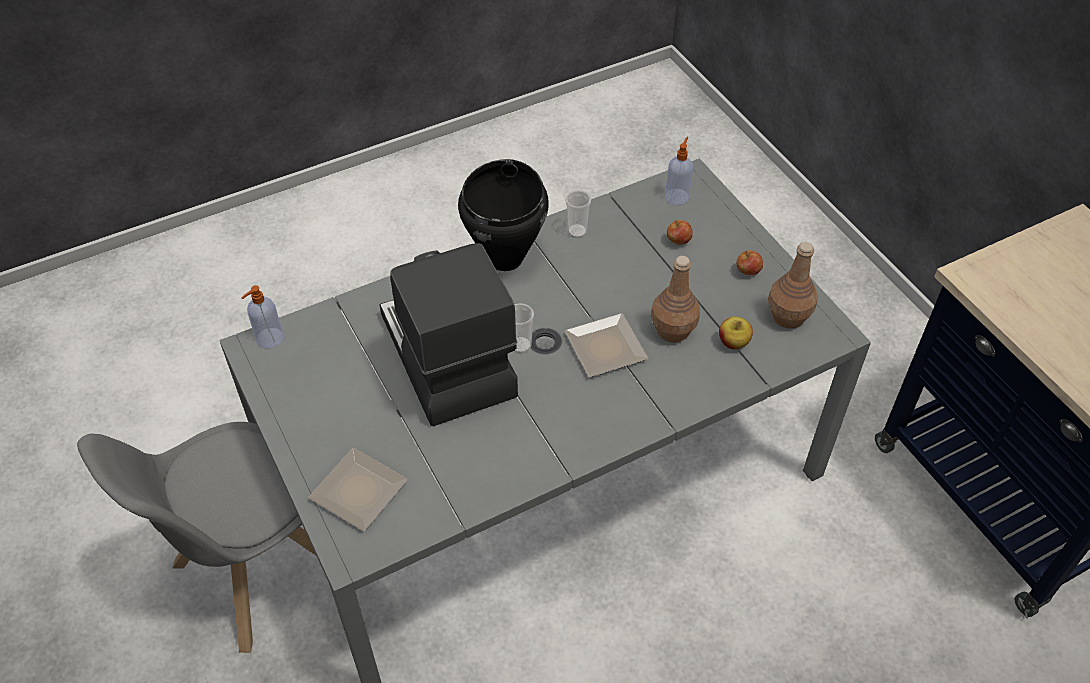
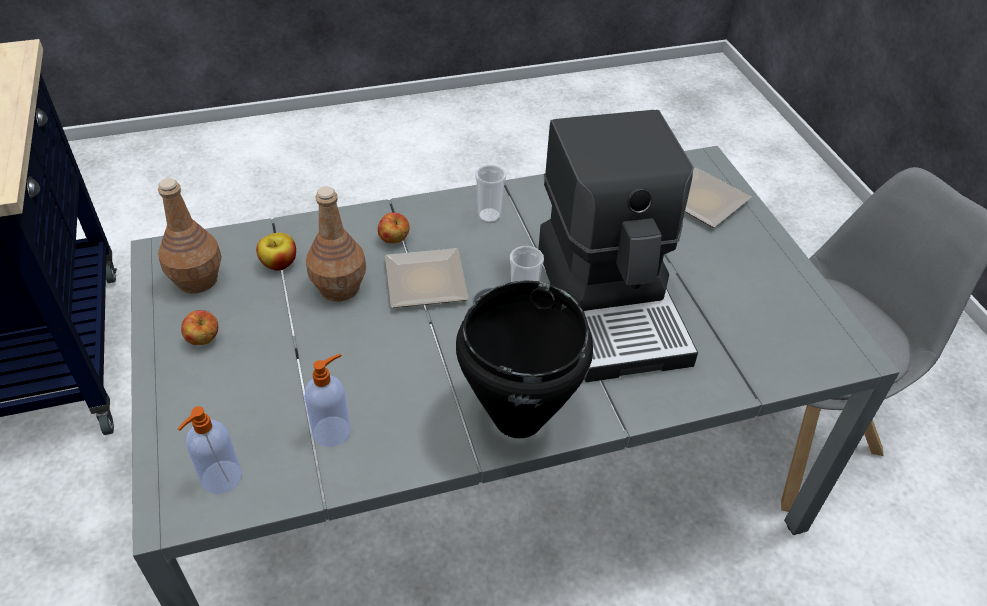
camera: 170 degrees left, 5 degrees down
(269, 339) = (835, 360): soap dispenser -> soap dispenser (333, 431)
(577, 231) = (401, 443): cup -> cup (489, 216)
(678, 241) = (265, 399): apple -> apple (394, 240)

